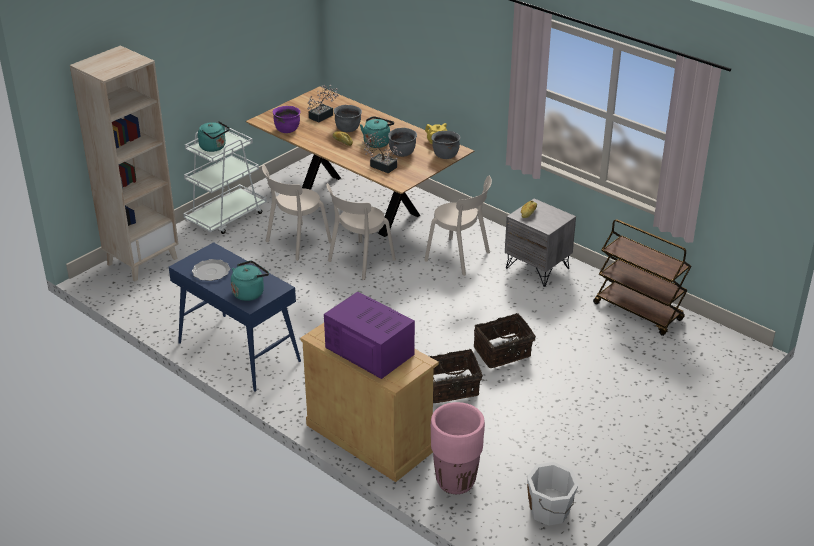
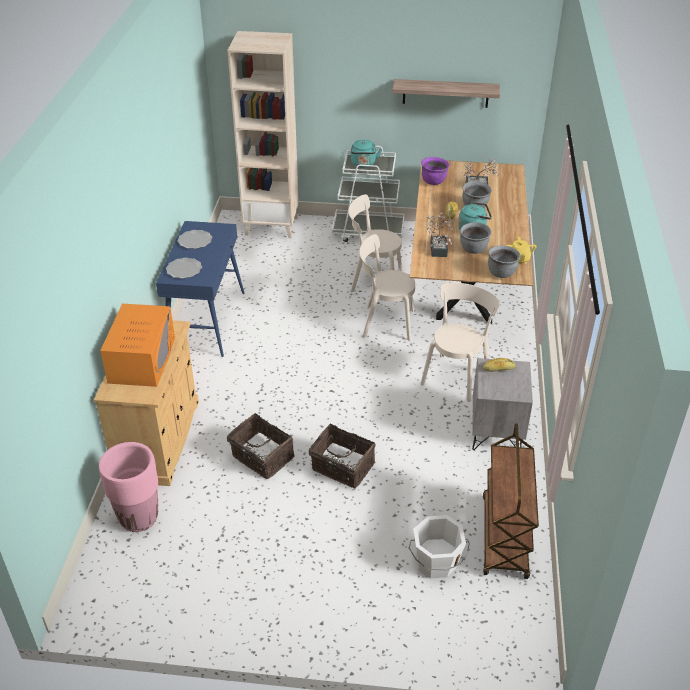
camera: 55 degrees right, 5 degrees up
(249, 48) = (445, 93): none -> shelf
(250, 292) = (184, 270): turquoise kettle -> plate
(369, 350) = (142, 360): purple microwave -> orange microwave
(460, 257) = (456, 375): beige chair -> beige chair turned 150 degrees counterclockwise
(550, 511) = (142, 601): white bucket -> white bucket (436, 563)

